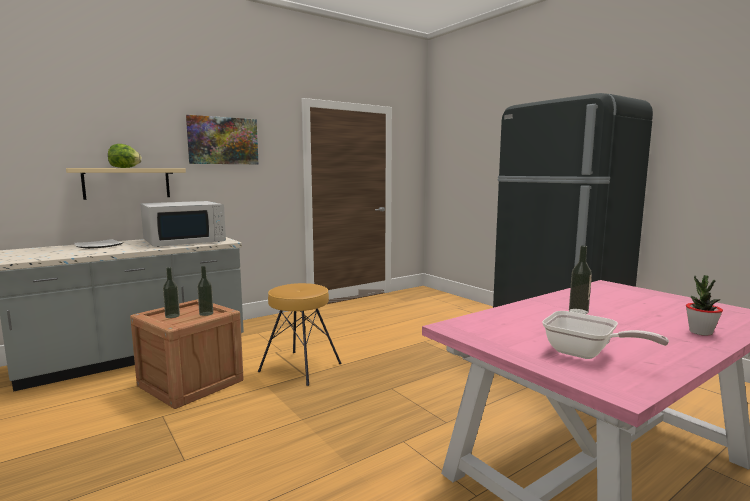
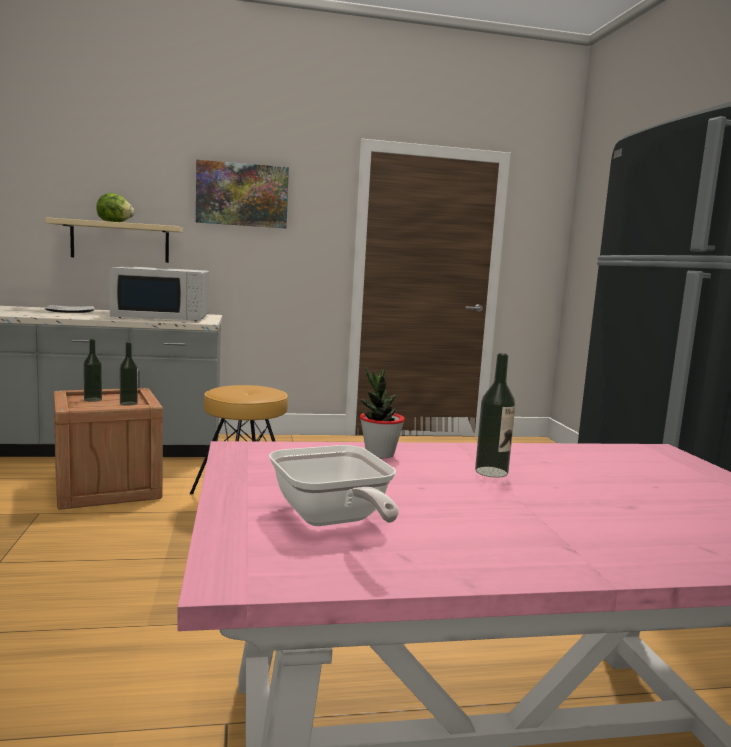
camera: 25 degrees right, 0 degrees up
(700, 332) = (641, 546): potted plant -> potted plant (379, 454)

